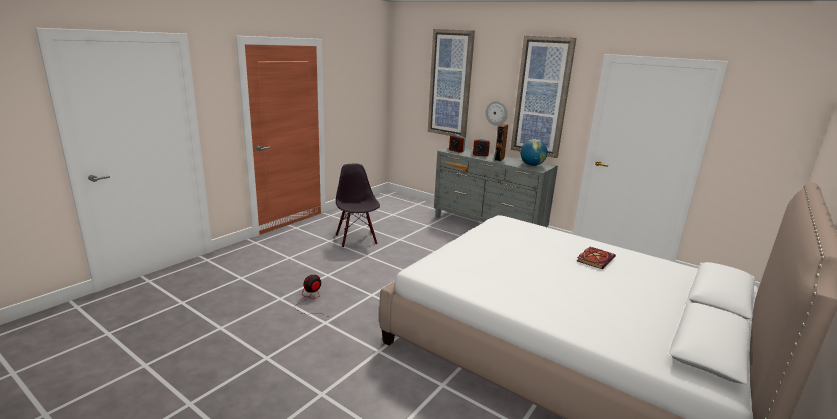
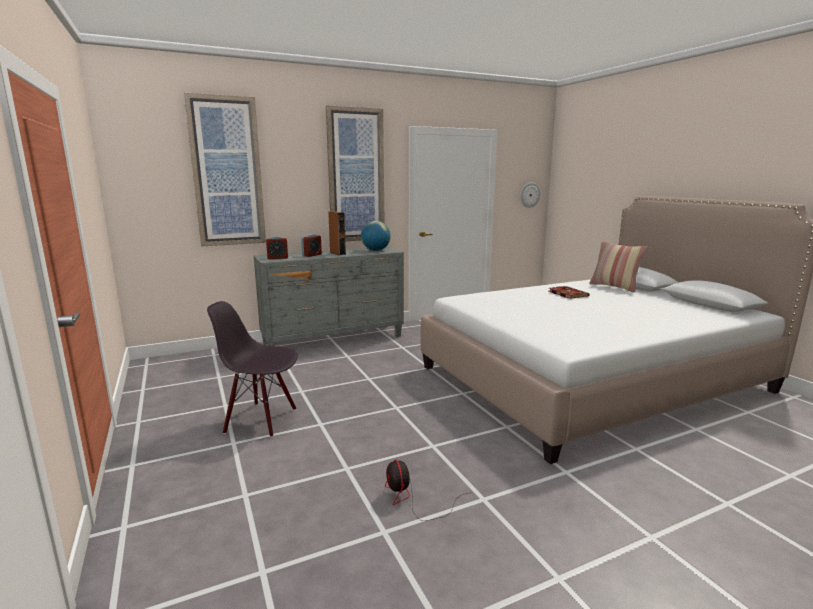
camera: 60 degrees left, 5 degrees down
(496, 113) = (304, 202): wall clock -> wall clock (529, 195)
(682, 283) = (614, 287): none -> pillow

